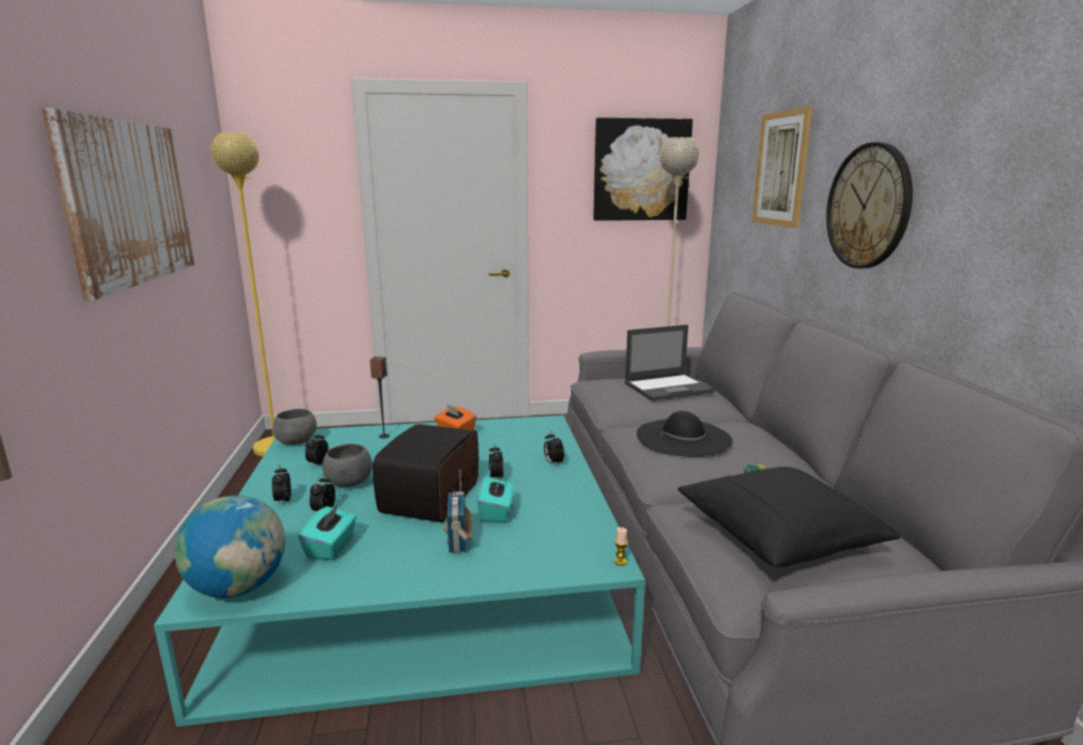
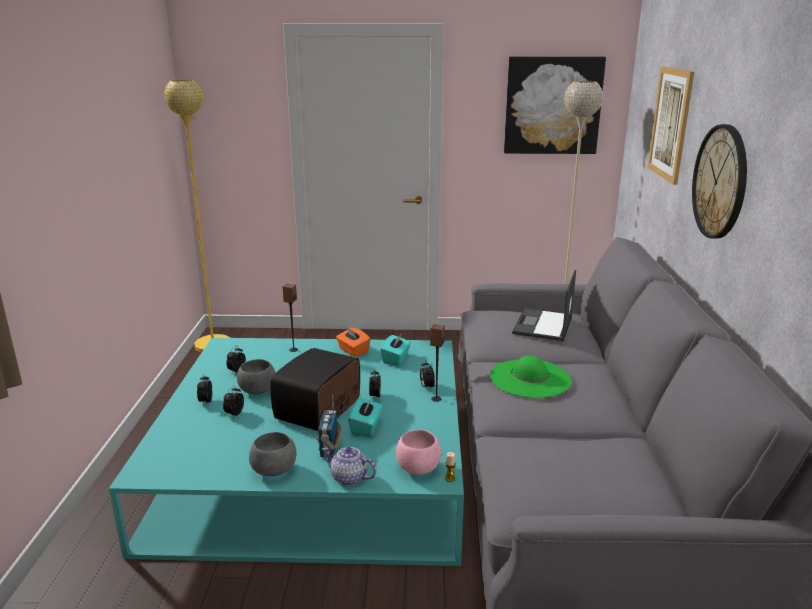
camera: 10 degrees right, 5 degrees up
(130, 202) = (98, 160): picture -> none
(239, 587) = (166, 467): globe -> none
(297, 442) = (223, 350): grey bowl -> grey bowl (274, 471)
(331, 547) = (235, 443): turquoise tissue box -> turquoise tissue box (396, 359)
(493, 575) = (348, 478): none -> teapot
(568, 474) = (436, 399): none -> speaker
(577, 554) = (419, 468): none -> pink bowl
(669, 387) = (543, 325): laptop -> laptop turned 120 degrees clockwise
(683, 437) = (530, 378): black hat -> green hat
(779, 537) = (563, 475): black pillow -> none

